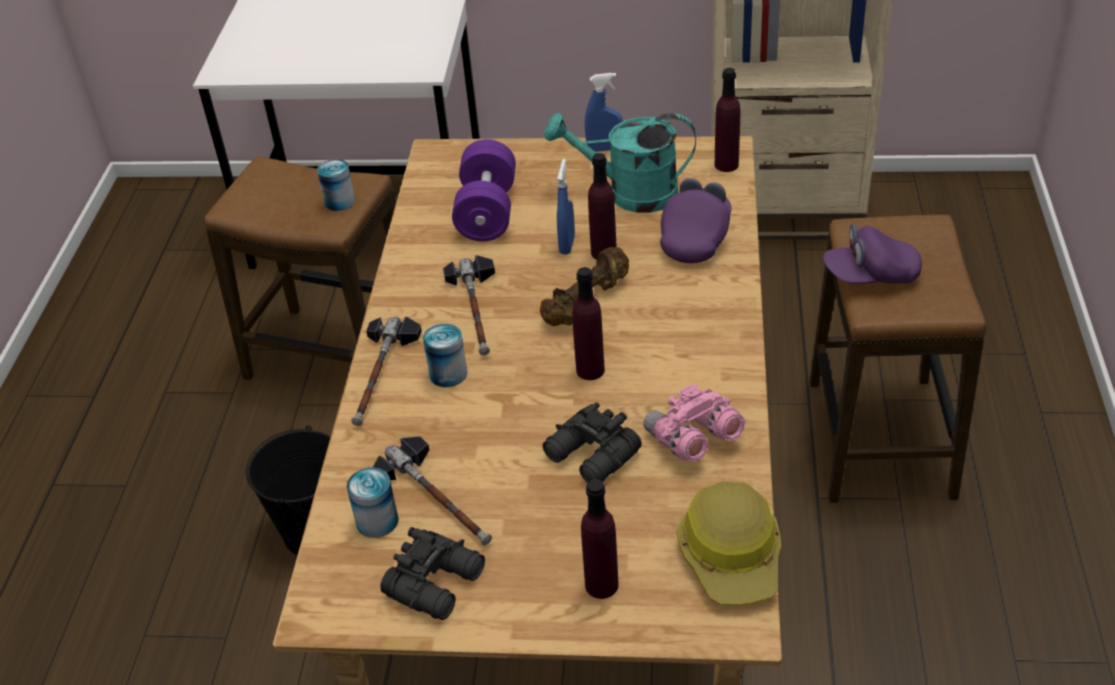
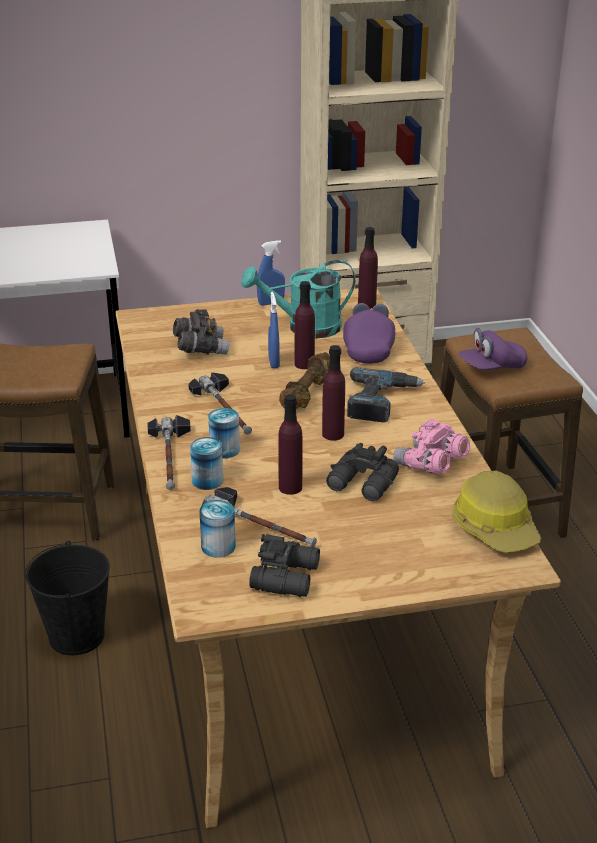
camera: 20 degrees left, 10 degrees down
(340, 201) = (61, 363): can -> can (207, 480)
(487, 212) = (200, 349): purple dumbbell -> grey binoculars
(601, 584) = (411, 558): purple bottle -> purple bottle (290, 487)
(675, 326) = (381, 401): none -> power drill

